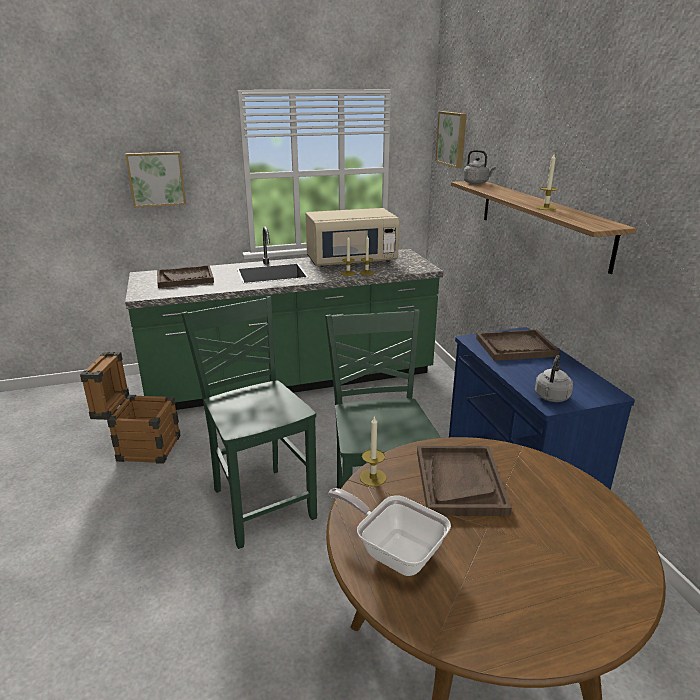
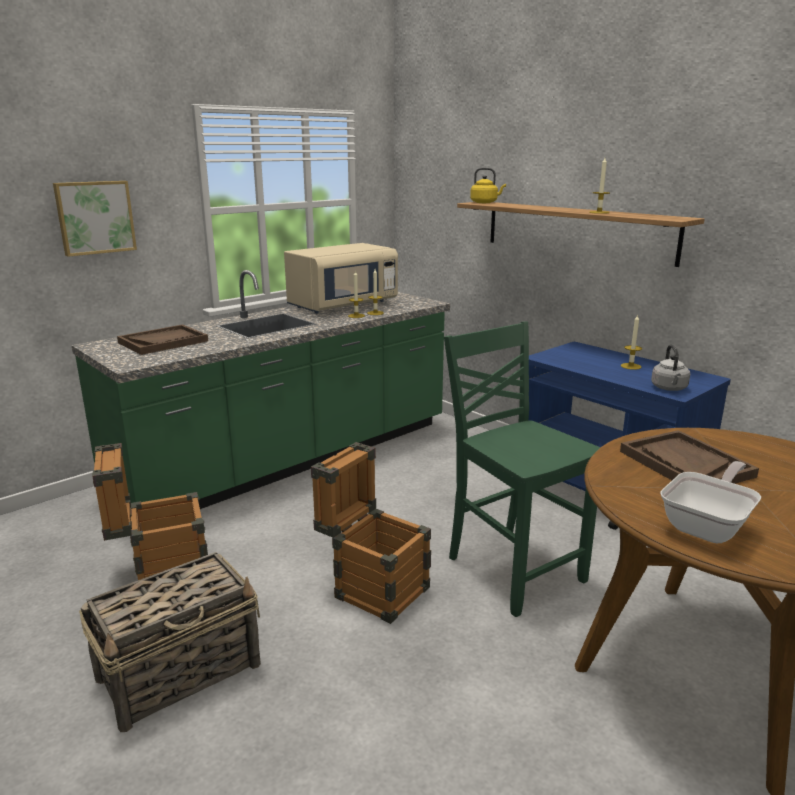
camera: 25 degrees left, 5 degrees down
(96, 524) = (181, 671): none -> basket
(261, 503) = (373, 587): green chair -> crate
(373, 477) = (610, 478): candle -> candle (630, 366)
(394, 550) = (708, 526): frying pan -> frying pan turned 120 degrees clockwise
(452, 139) = (429, 163): picture -> none
(477, 183) = (485, 202): grey kettle -> yellow kettle
(515, 347) = (588, 357): brown tray -> none

